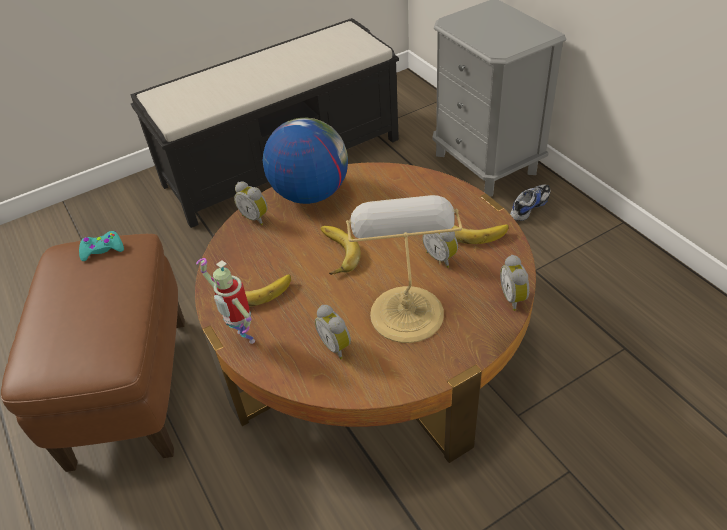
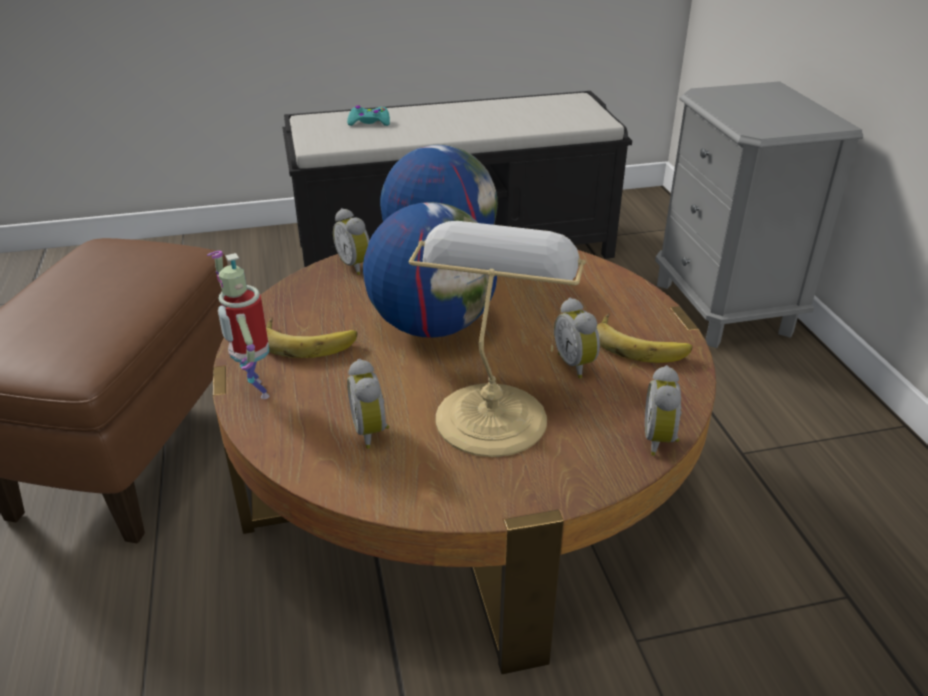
camera: 15 degrees right, 10 degrees down
(102, 250) = (148, 251): turquoise game controller -> turquoise game controller (369, 122)
(334, 253) = (432, 326): banana -> globe
(529, 206) = (765, 372): shoe -> none

